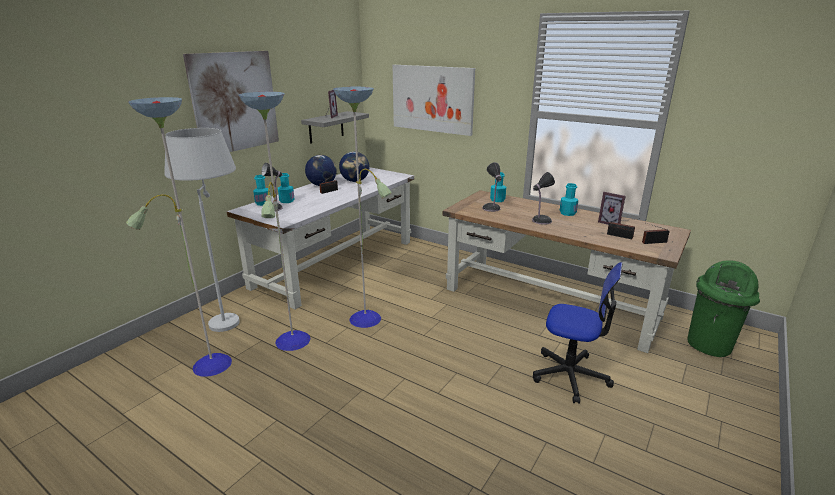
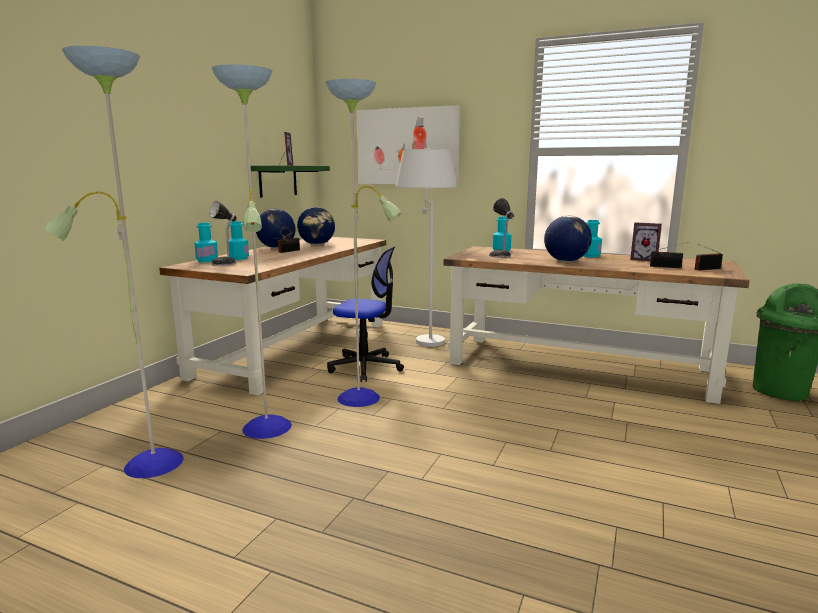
camera: 10 degrees left, 10 degrees down
(228, 315) = (162, 407): white floor lamp -> white floor lamp (425, 337)
(235, 102) = (174, 126): picture -> none
(326, 127) = (278, 181): grey shelf -> green shelf
(336, 263) = (296, 348): white desk -> brown desk
(540, 221) = (565, 261): table lamp -> globe
(570, 375) = (647, 432): office chair -> office chair (366, 367)

